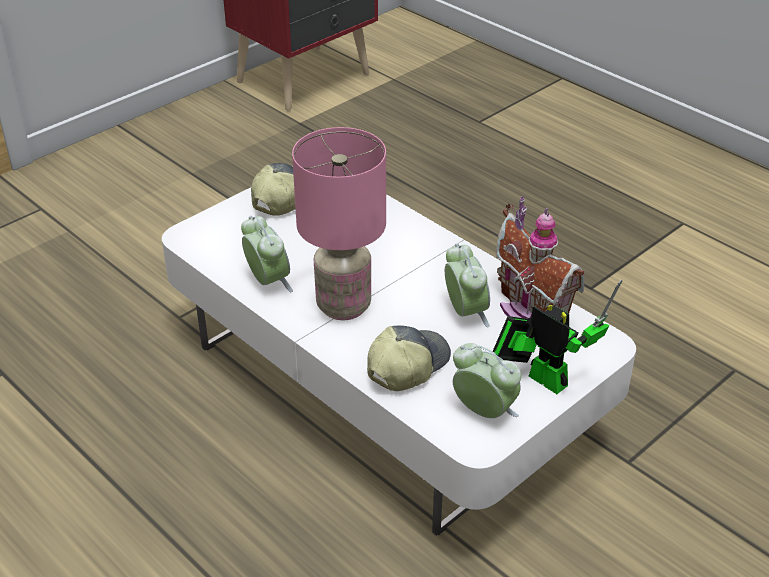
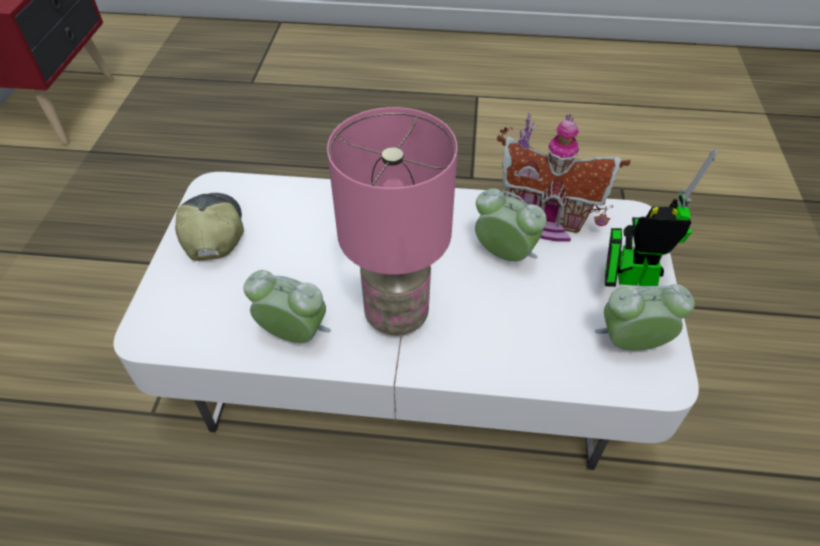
camera: 40 degrees left, 10 degrees up
(406, 365) = (520, 340): cap -> none

